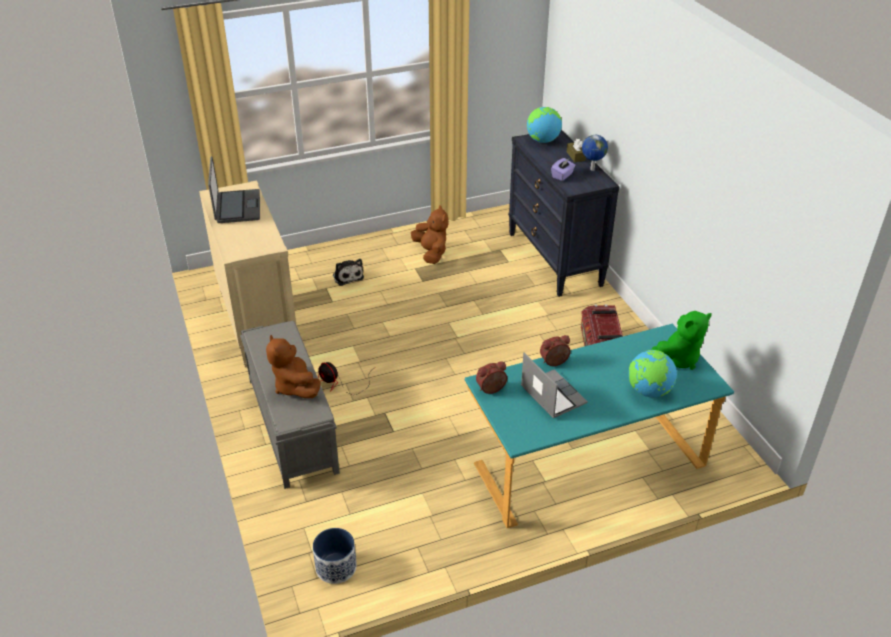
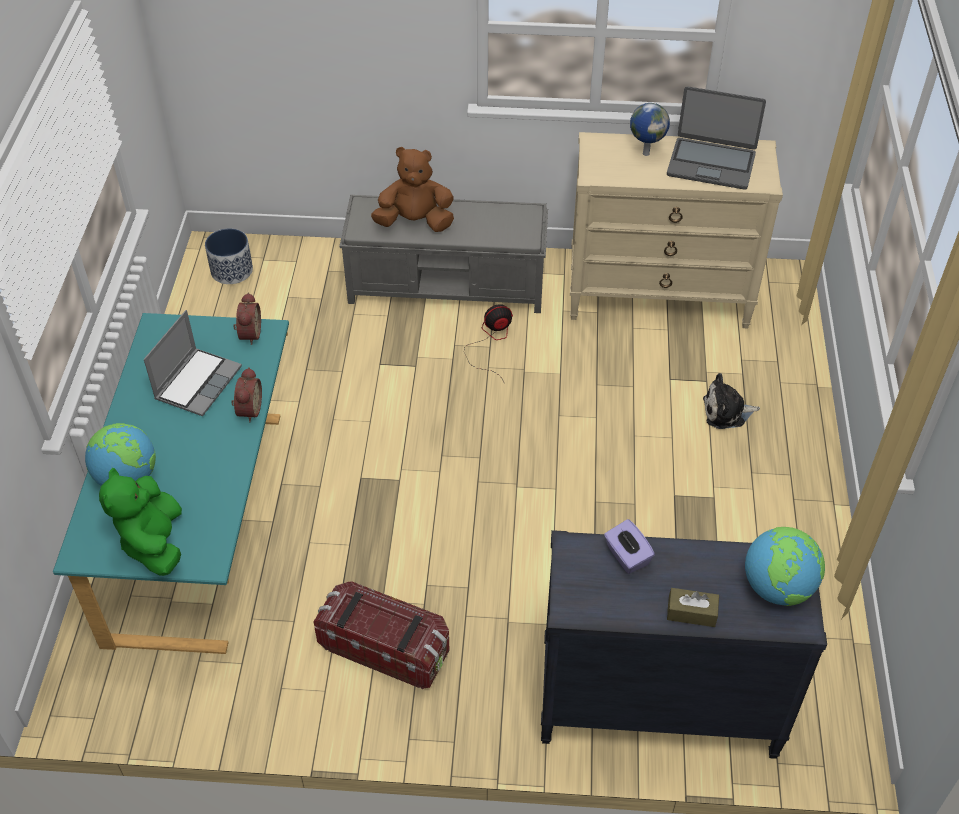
camera: 115 degrees right, 10 degrees up
(431, 253) = (749, 533): brown plush toy -> none
(551, 395) = (198, 382): laptop -> laptop turned 60 degrees counterclockwise
(592, 169) = (627, 613): globe -> globe (645, 153)

